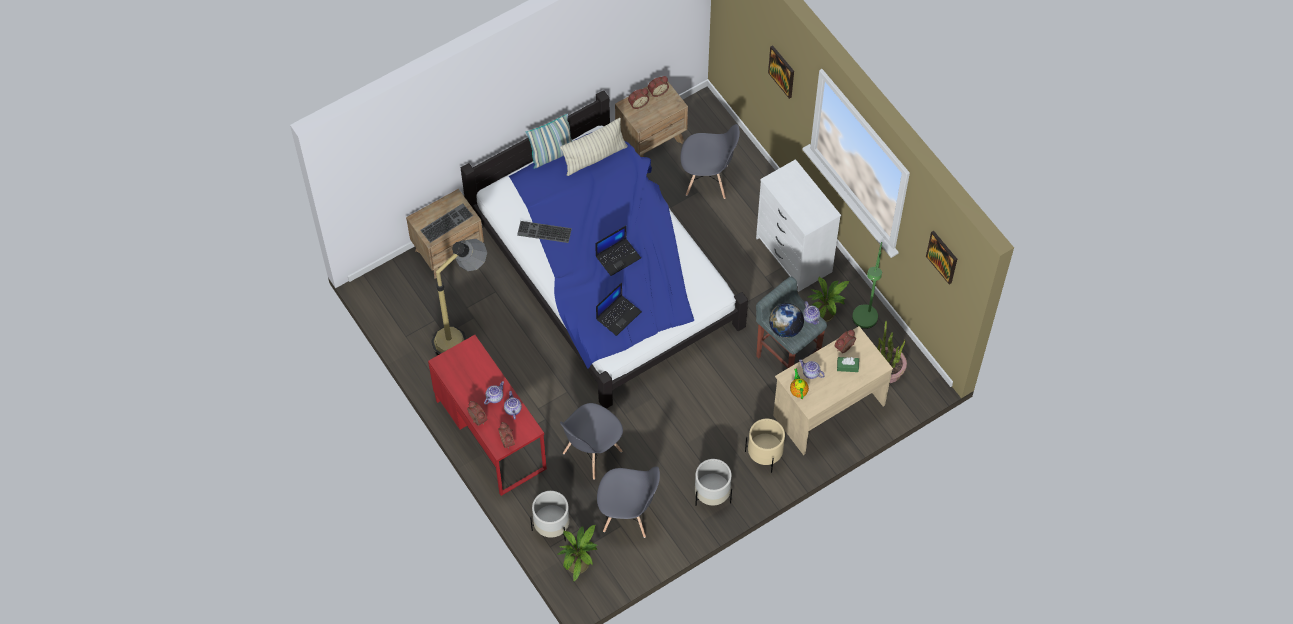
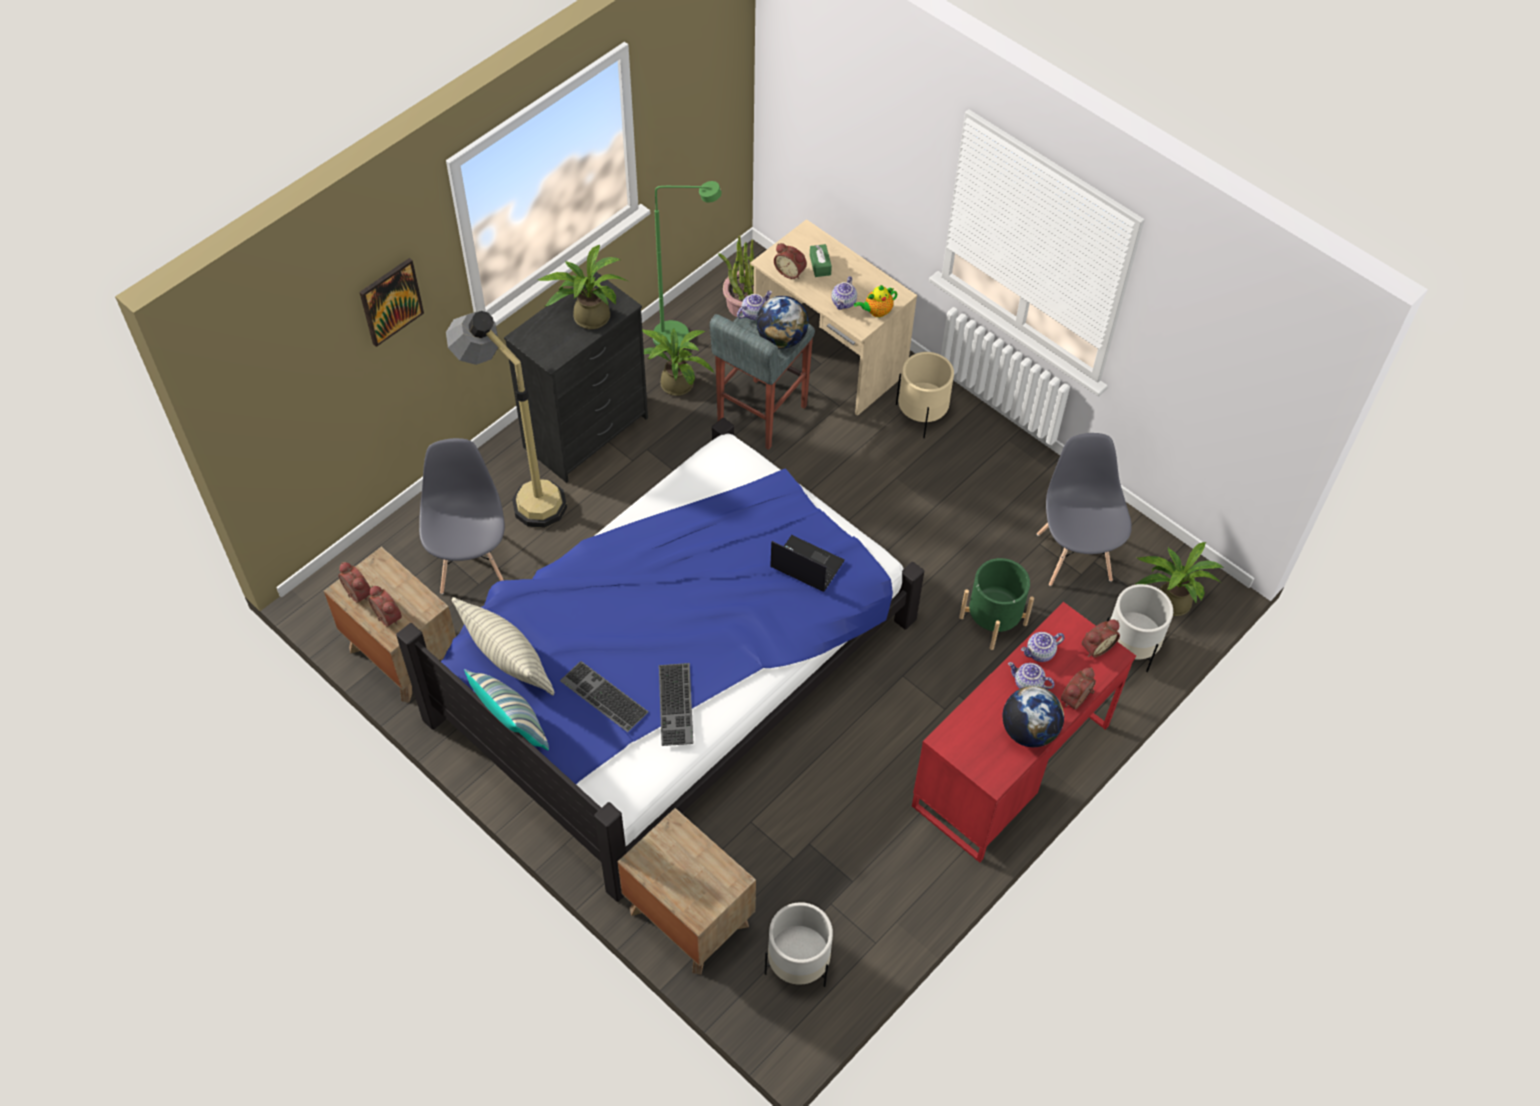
camera: 105 degrees left, 5 degrees down
(446, 222) = (693, 863): keyboard -> keyboard (602, 697)
(463, 334) = (846, 851): floor lamp -> floor lamp (521, 492)
(465, 388) = (1028, 730): none -> globe
(592, 453) = (993, 621): grey chair -> green planter
(618, 256) = (699, 585): laptop -> none
(712, 495) = (1004, 463): white planter -> white planter (798, 963)
(793, 255) = (586, 433): white dresser -> black dresser
(802, 204) = (587, 316): none -> potted plant
(942, 256) = (704, 69): picture -> none

